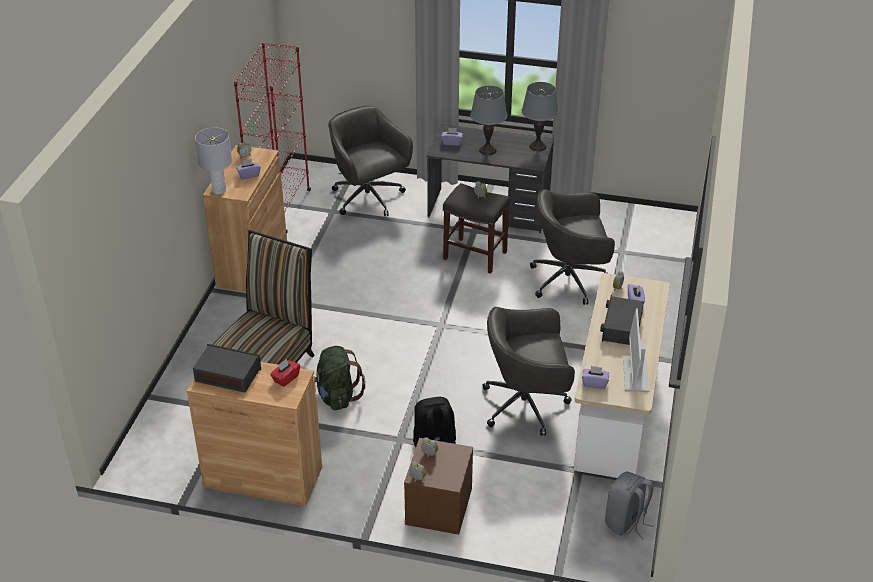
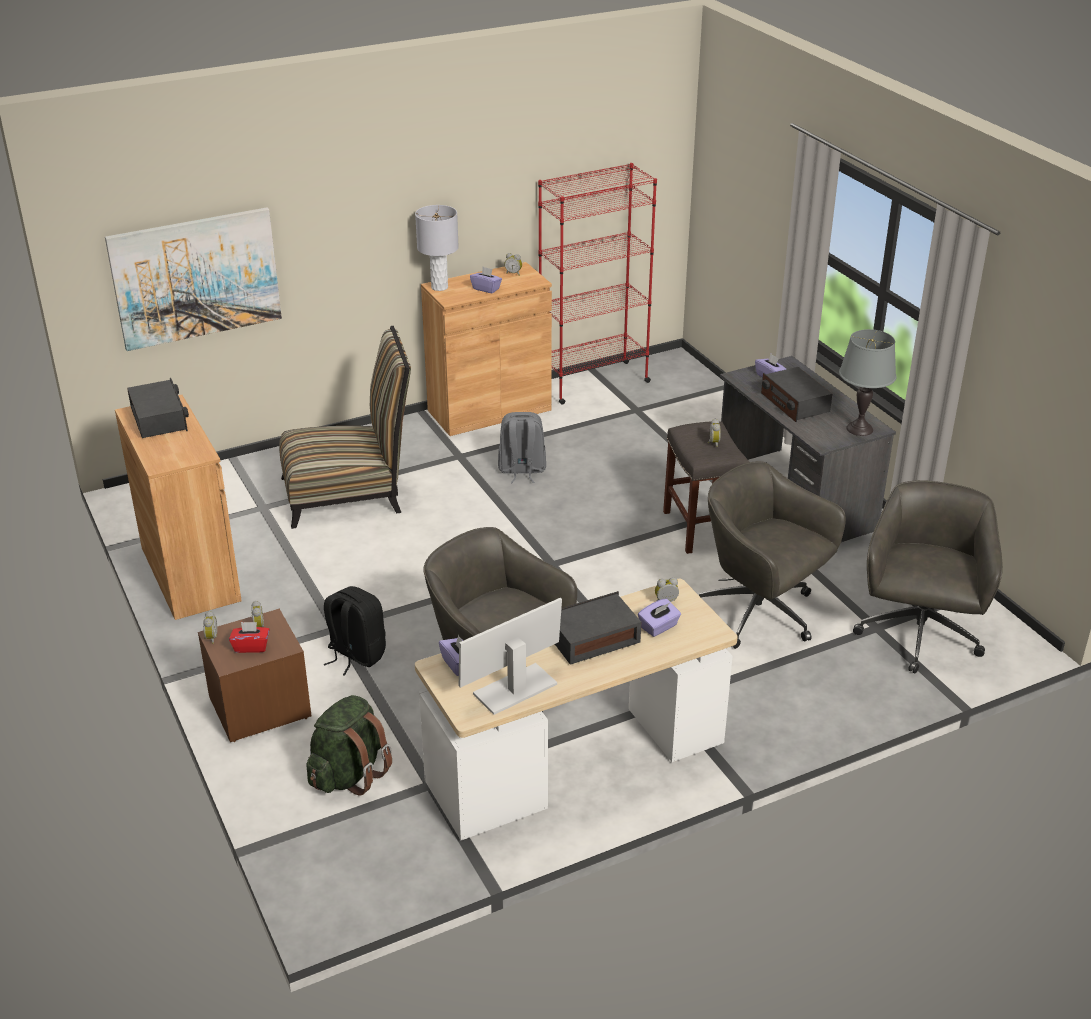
camera: 50 degrees right, 5 degrees down
(119, 269) = (196, 278): none -> picture
(286, 378) = (188, 449): red tissue box -> red tissue box (251, 646)
(337, 396) = (356, 557): green backpack -> green backpack (349, 774)
(369, 199) = (690, 419): grey office chair -> grey office chair (918, 636)
(487, 150) = (794, 403): grey table lamp -> radio
(626, 522) = (382, 869): grey backpack -> grey backpack (521, 470)

